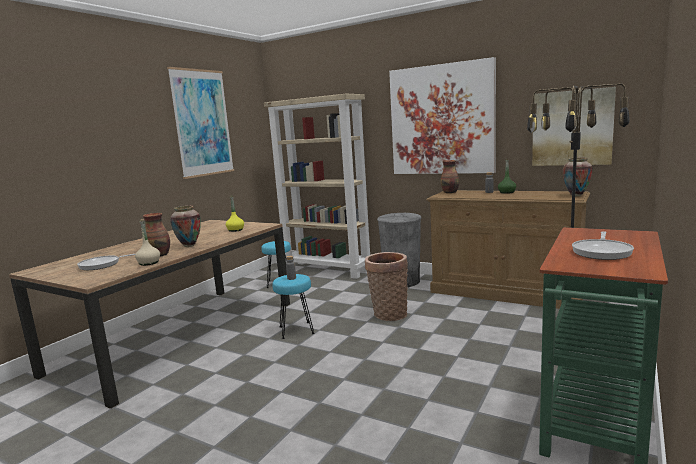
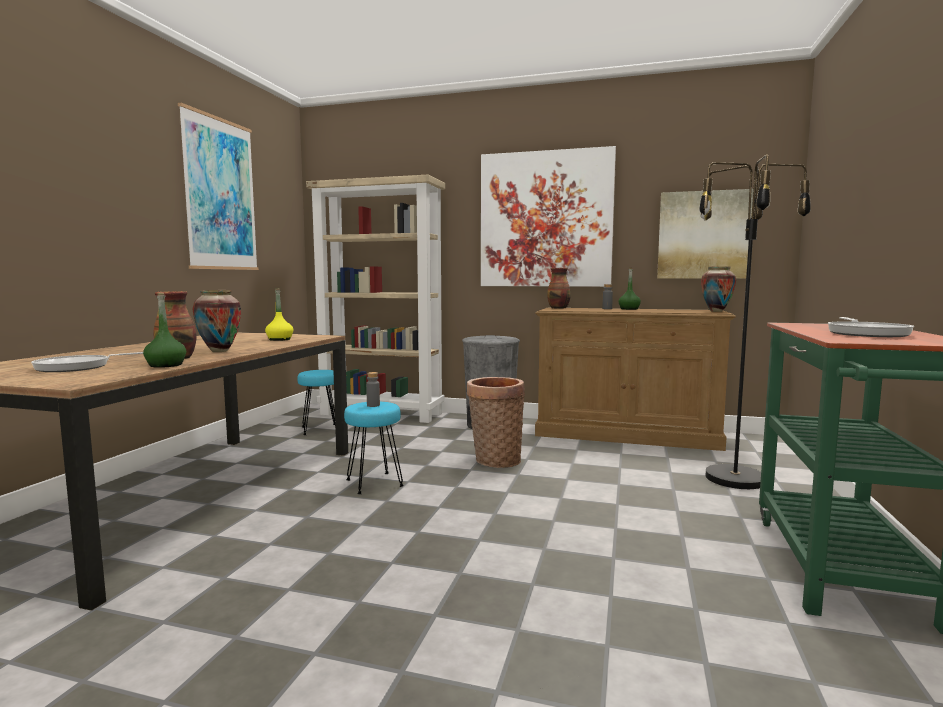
camera: 15 degrees left, 5 degrees down
(149, 263) = (166, 365): beige bottle -> green bottle

